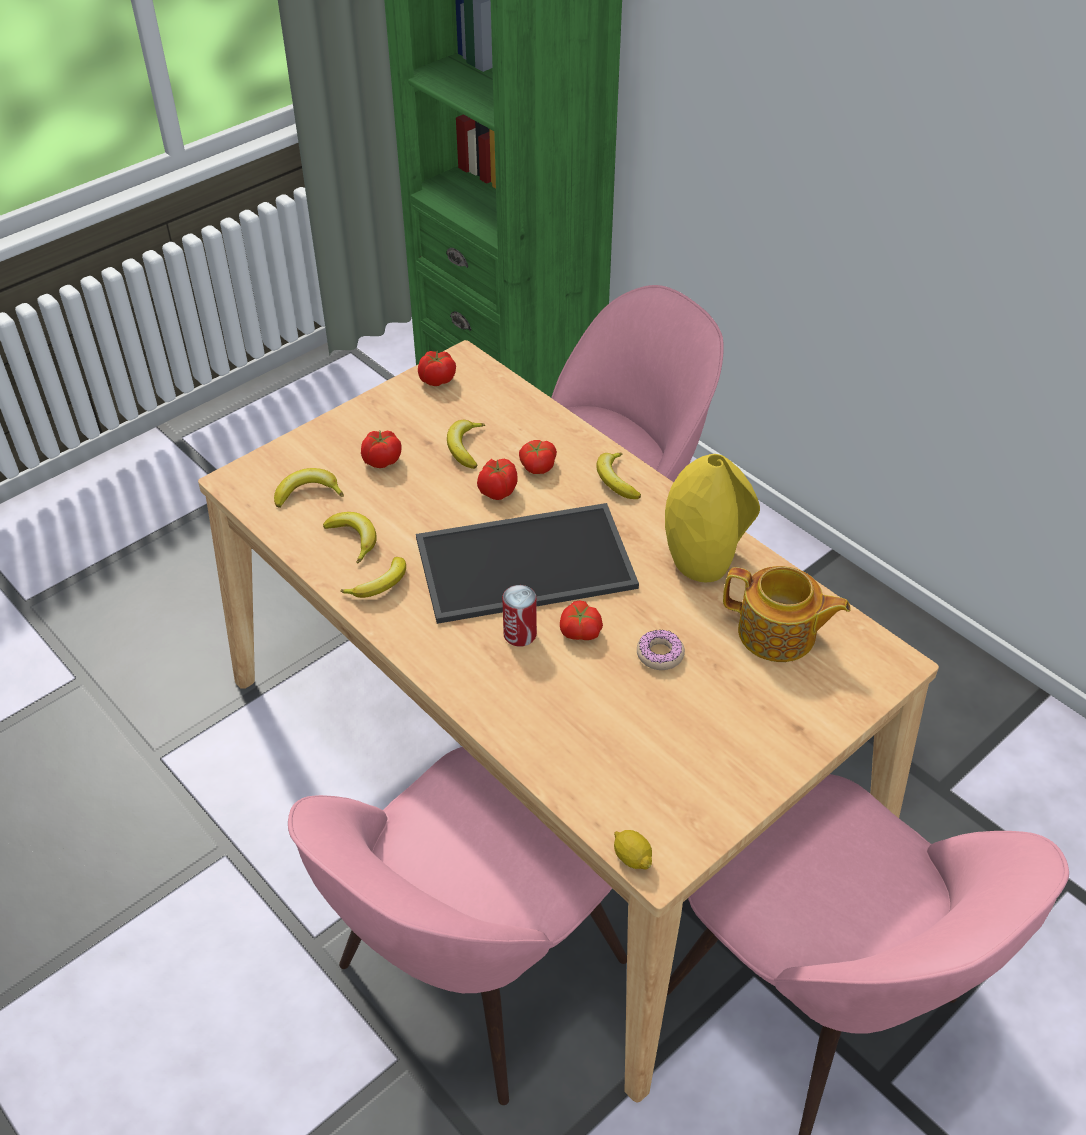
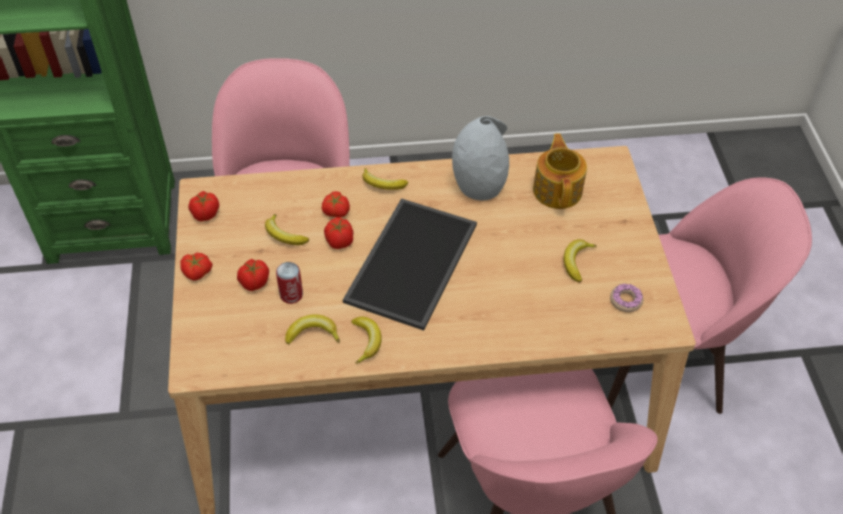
camera: 55 degrees left, 5 degrees up
(308, 493) = (245, 336): banana -> banana (576, 262)
(520, 634) = (466, 296): can -> can (291, 295)
(579, 632) = (486, 269): tomato -> tomato (197, 273)
(632, 857) = (657, 336): lemon -> none
(660, 654) = (532, 245): donut -> donut (625, 300)
(704, 558) = (479, 185): yellow vase -> grey vase
(778, 634) = (558, 190): teapot -> teapot turned 60 degrees counterclockwise

